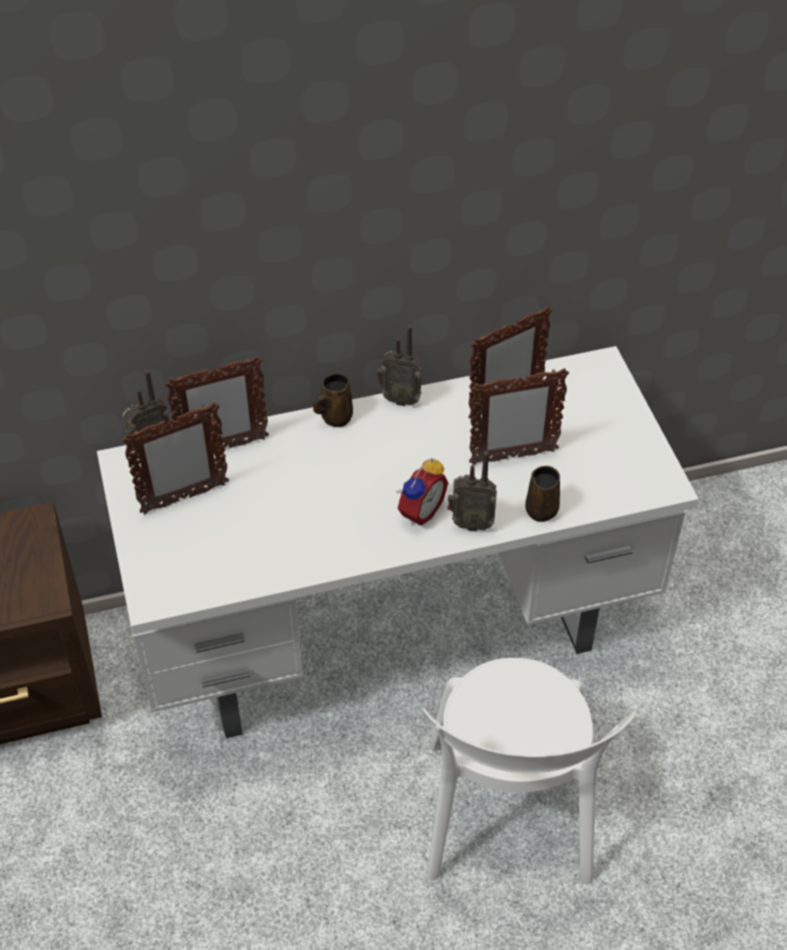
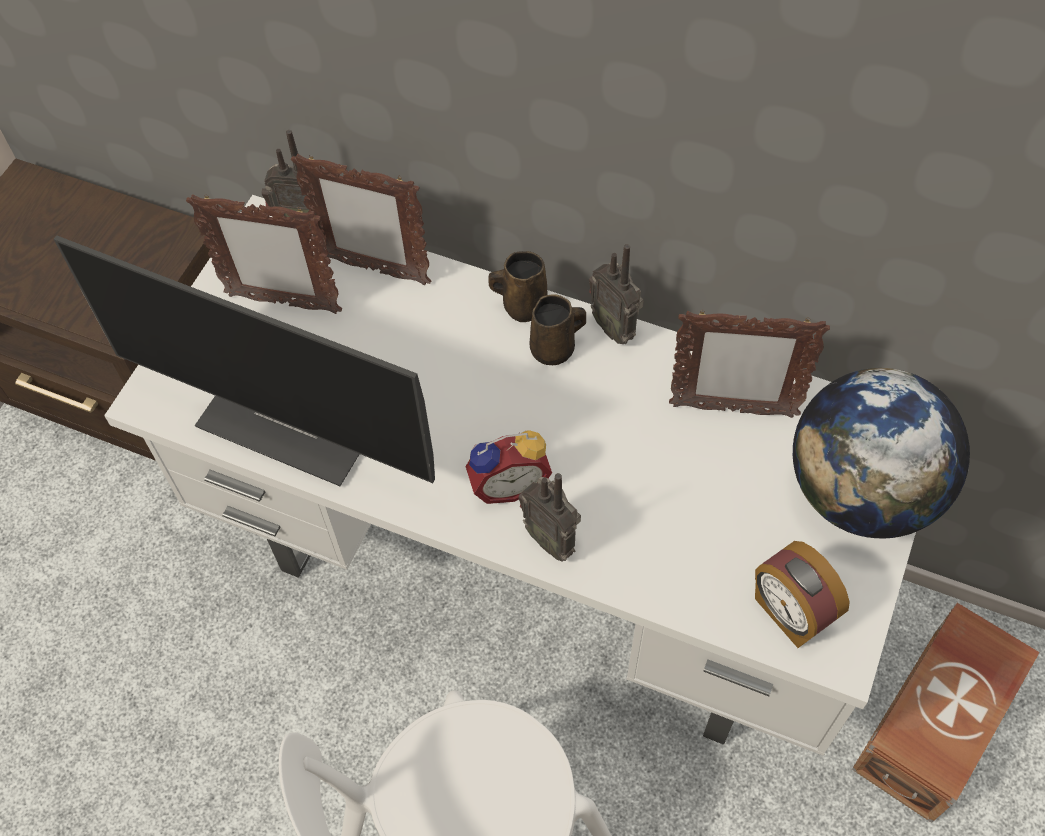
camera: 40 degrees right, 10 degrees up
(260, 552) = (298, 417): none -> monitor
(512, 457) = (678, 486): picture frame -> none
(542, 509) = (653, 579): brown mug -> brown mug (555, 349)
(607, 404) = (861, 492): none -> globe
(625, 481) = (790, 612): none -> alarm clock
(693, 562) = (936, 724): none -> brown storage box

